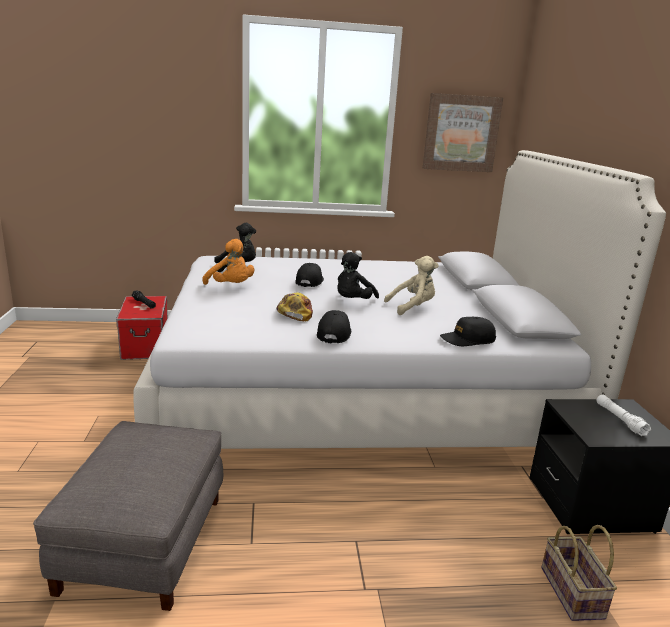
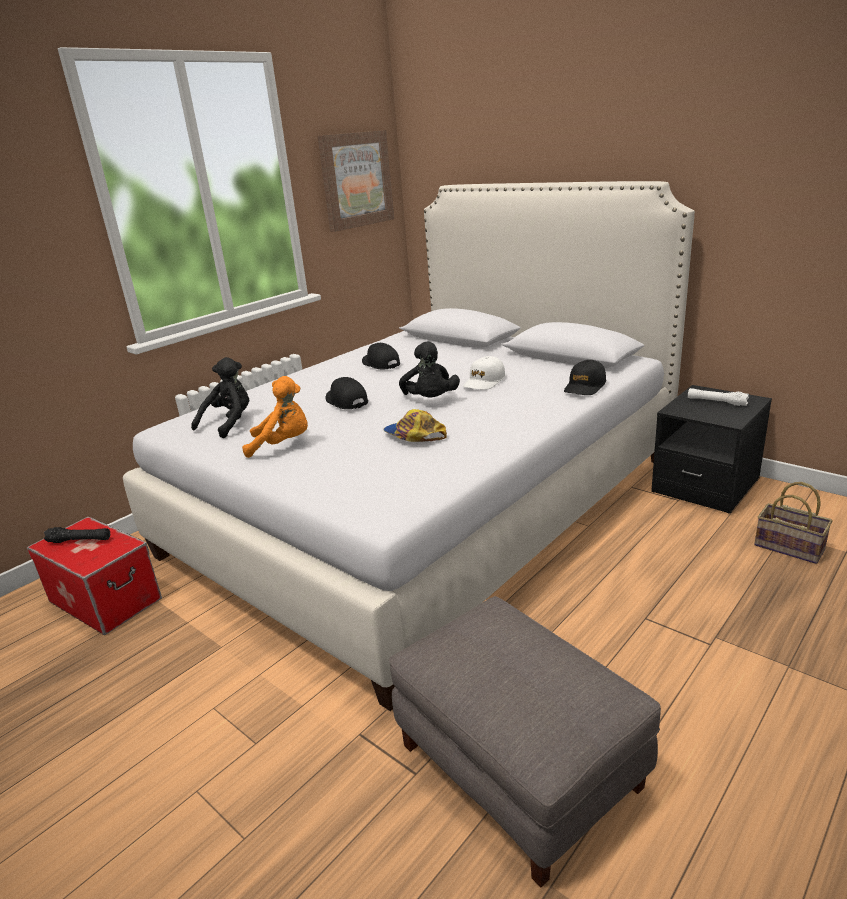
camera: 40 degrees left, 5 degrees up
(334, 333) = (494, 434): black cap -> black cap (380, 363)
(412, 307) = (484, 382): beige plush toy -> white cap

